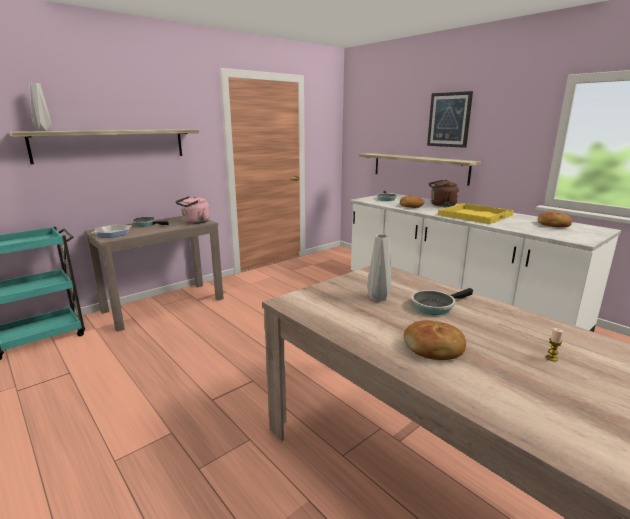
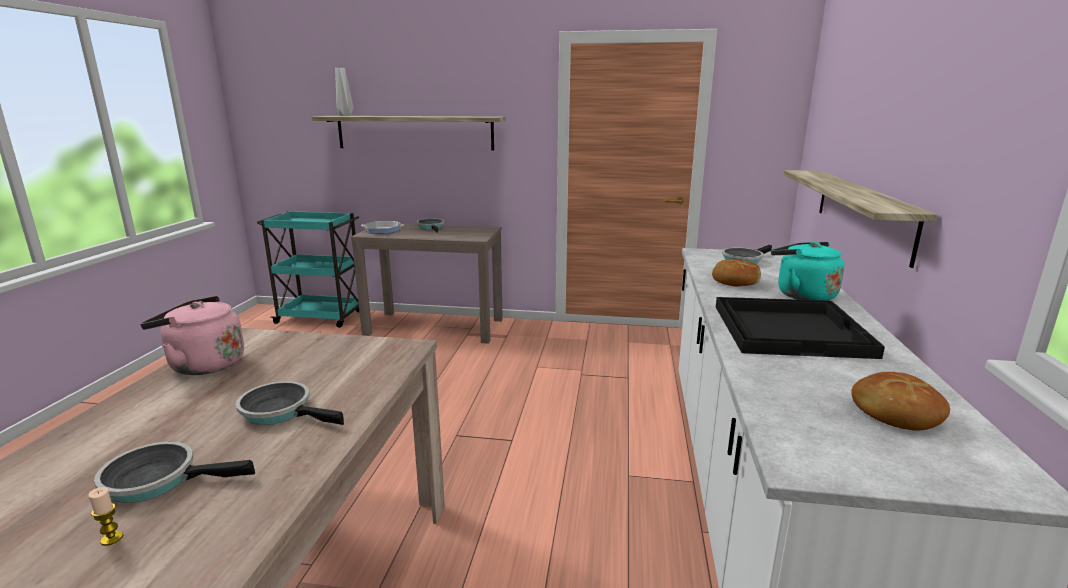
camera: 50 degrees right, 0 degrees up
(194, 222) = (469, 236): pink kettle -> pink kettle (203, 365)
(379, 299) = (282, 373): grey vase -> none
(434, 348) = (124, 441): bread -> none
(441, 205) = (802, 295): brown kettle -> turquoise kettle
(449, 120) = (912, 109): picture -> none
(475, 215) = (790, 329): yellow tray -> black tray
(494, 343) = (158, 480): none -> frying pan

